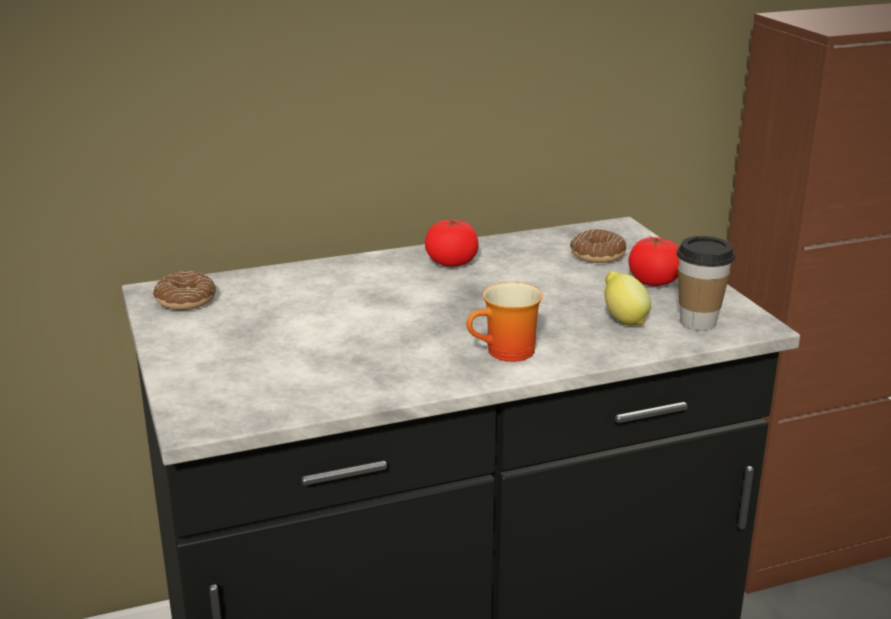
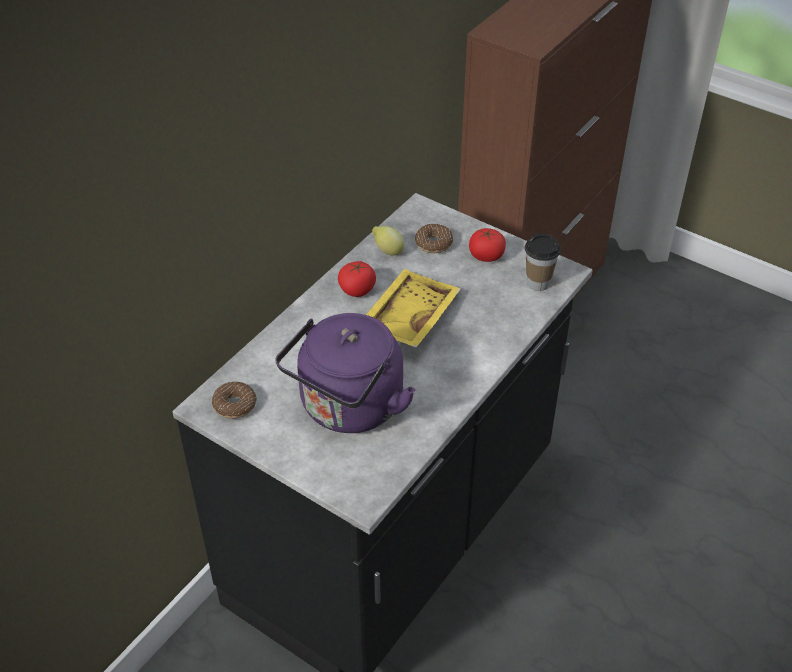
camera: 35 degrees left, 20 degrees up
(299, 344) = (348, 408): none -> purple kettle
(479, 299) = (407, 318): none -> yellow tray
(507, 354) = (468, 359): mug -> none
(623, 320) = (500, 299): lemon -> lemon (388, 251)

